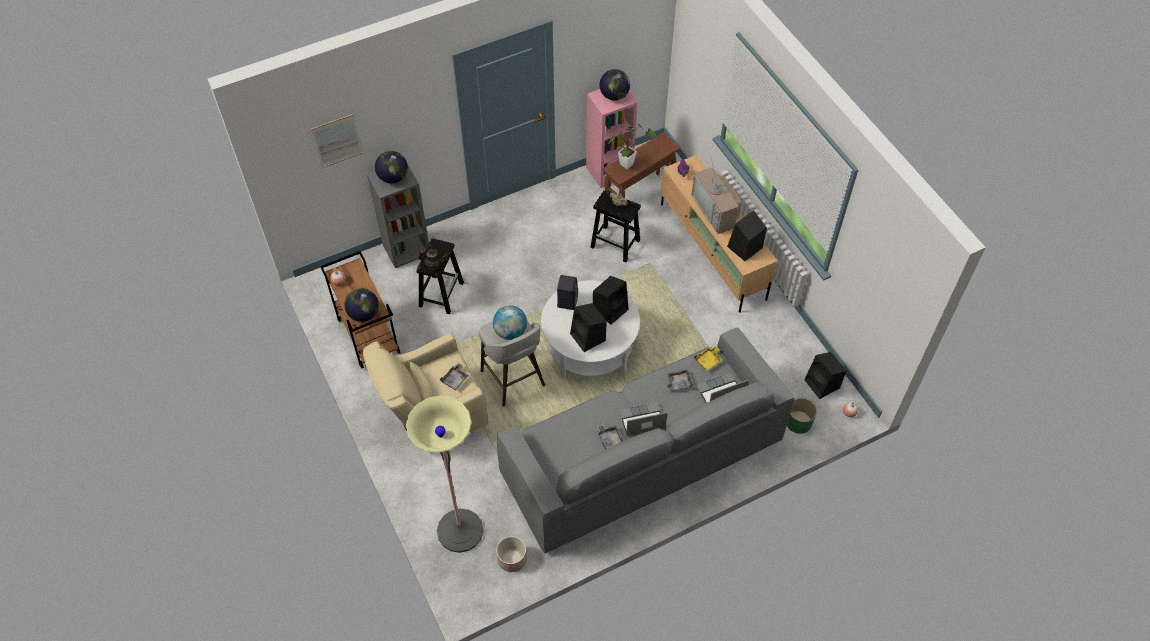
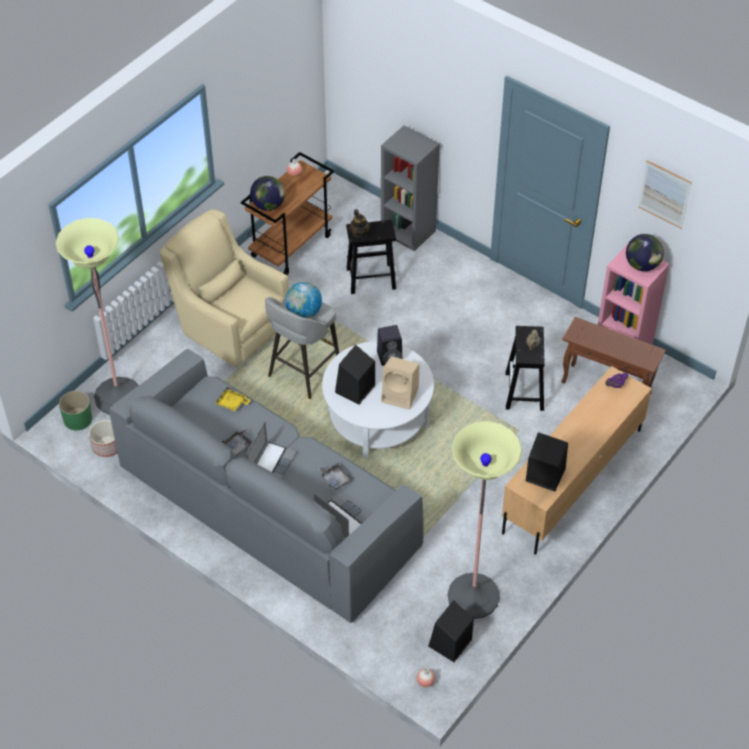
camera: 65 degrees right, 5 degrees down
(337, 140) = (388, 68): picture -> picture (664, 194)
(393, 177) = (411, 144): globe -> none
(455, 379) = (245, 306): grey tray -> none
(610, 309) = (401, 395): black speaker -> beige speaker
(628, 163) = (598, 335): potted plant -> none
(641, 421) = (271, 463): laptop -> laptop turned 60 degrees clockwise
(708, 361) = (377, 495): yellow tray -> yellow tray (232, 403)
(716, 210) = (581, 433): television -> none
(787, 353) = (473, 596): none -> floor lamp
(798, 422) = (385, 635): green planter -> green planter (77, 419)

